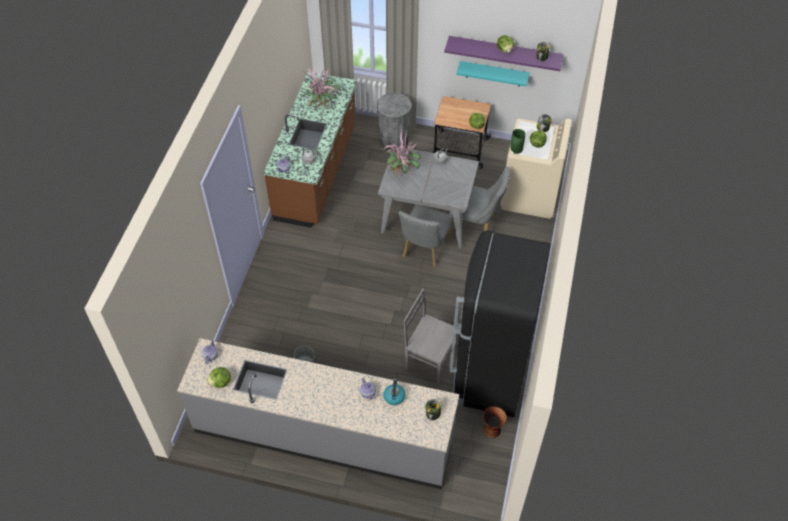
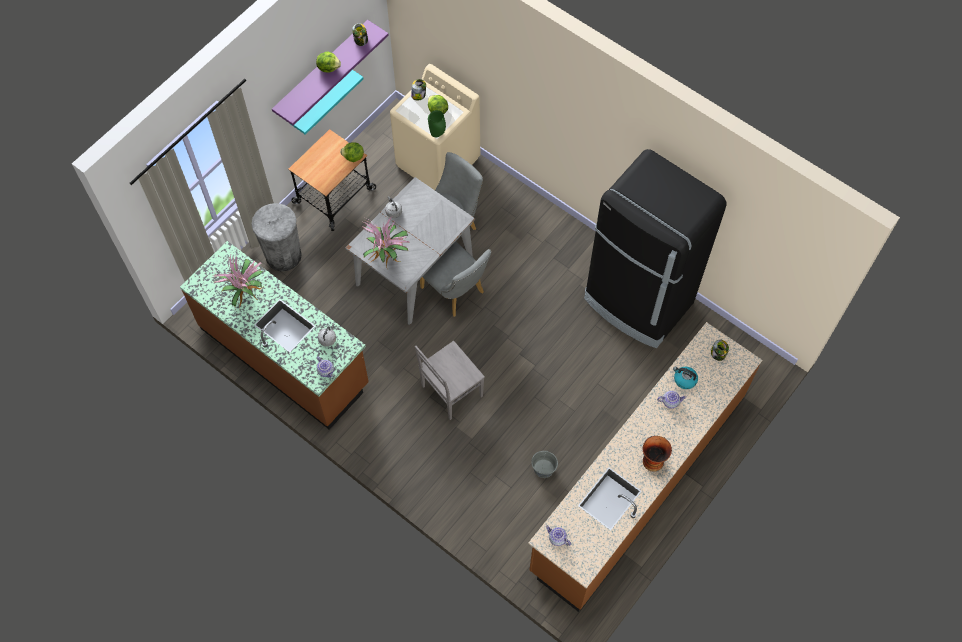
camera: 65 degrees left, 10 degrees up
(220, 382) = (596, 539): lettuce -> none
(323, 434) = (637, 482): grey counter -> brown counter
(429, 359) = (595, 347): grey chair -> grey chair (450, 392)
(492, 429) = (698, 327): vase -> vase (652, 460)

